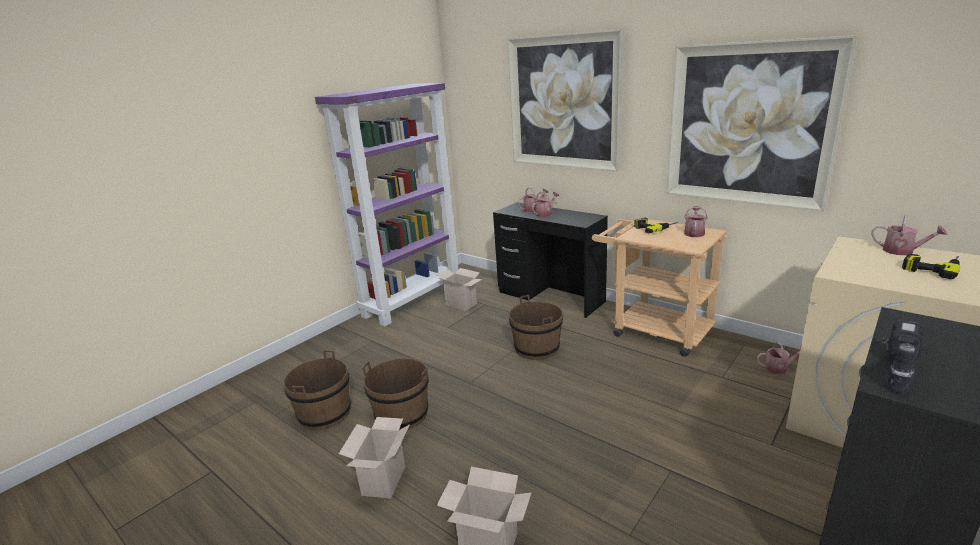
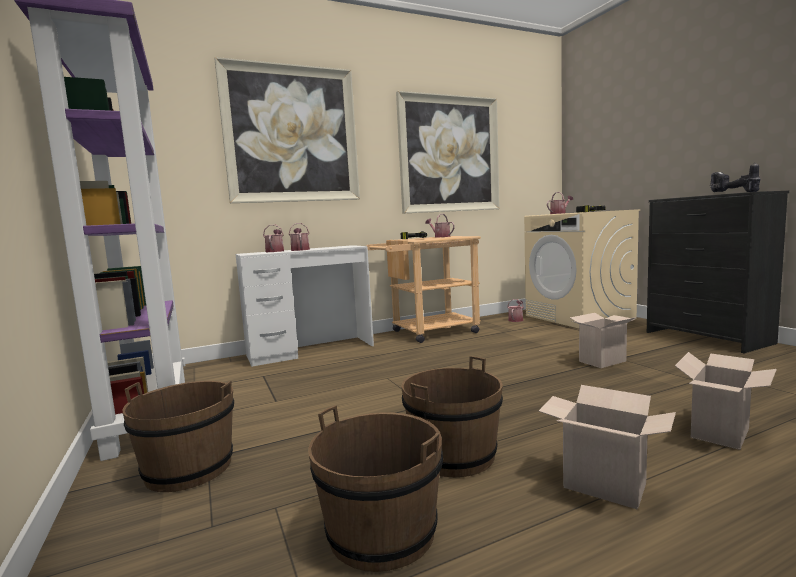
camera: 65 degrees left, 15 degrees down
(462, 304) = (235, 386): cardboard box -> cardboard box (602, 361)
(537, 348) = (398, 368): brown bucket -> brown bucket (189, 468)
(551, 297) = (310, 350): black desk -> white desk

